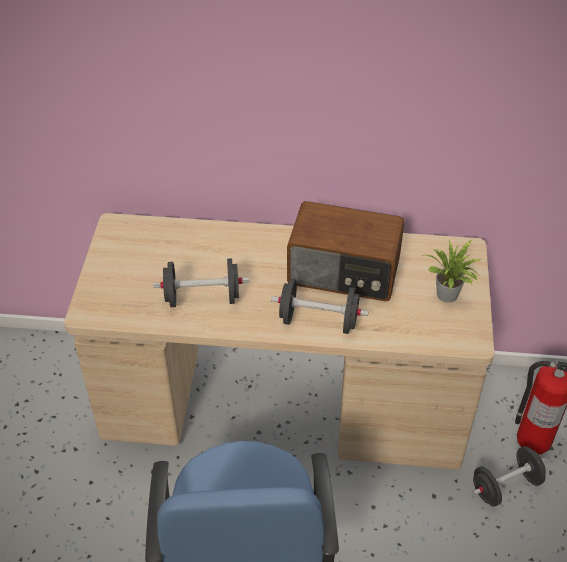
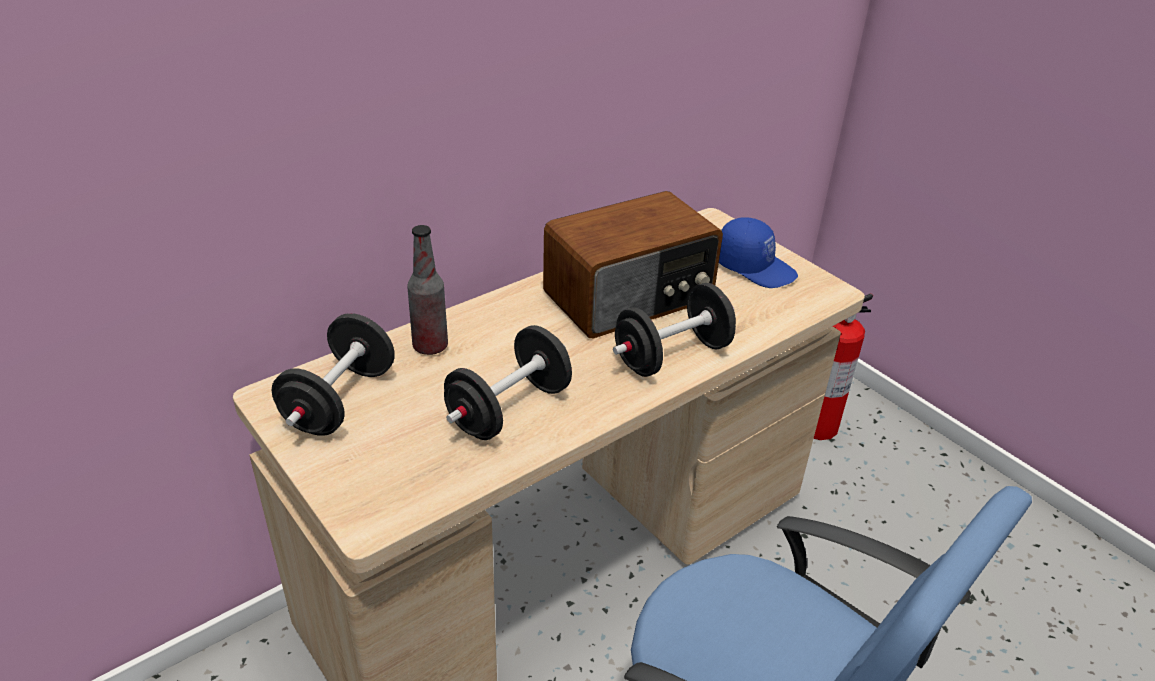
camera: 45 degrees left, 10 degrees down
(208, 240) = (430, 346): none -> bottle
(448, 297) = (755, 267): potted plant -> blue cap
(505, 486) = (846, 481): black dumbbell -> black dumbbell (339, 401)

